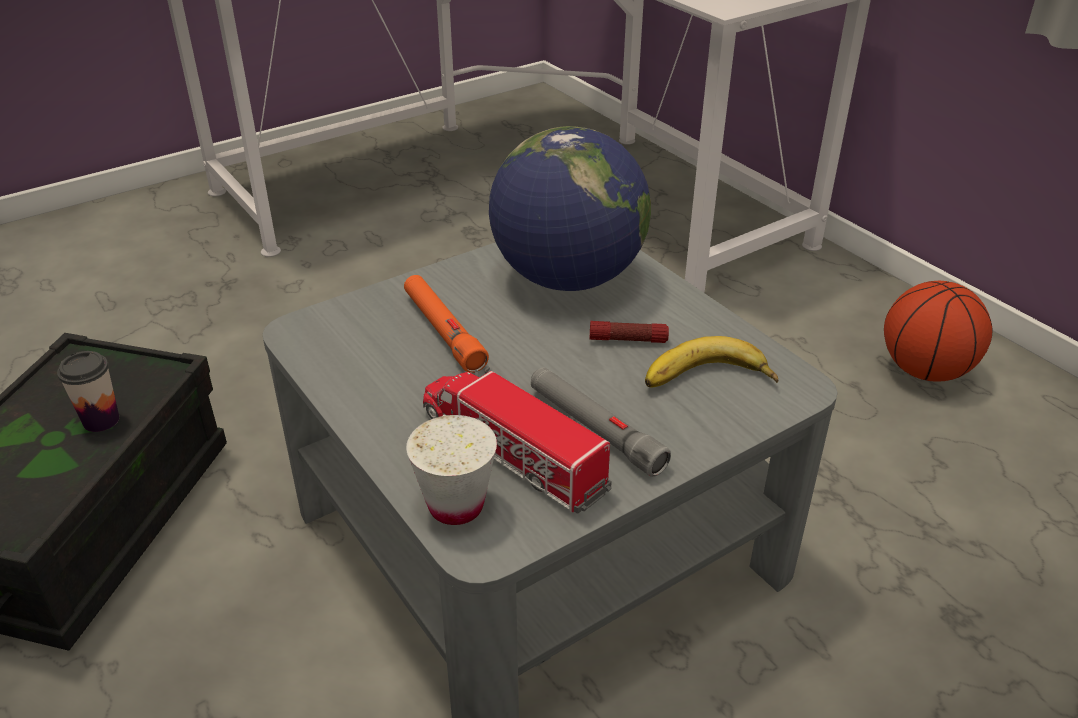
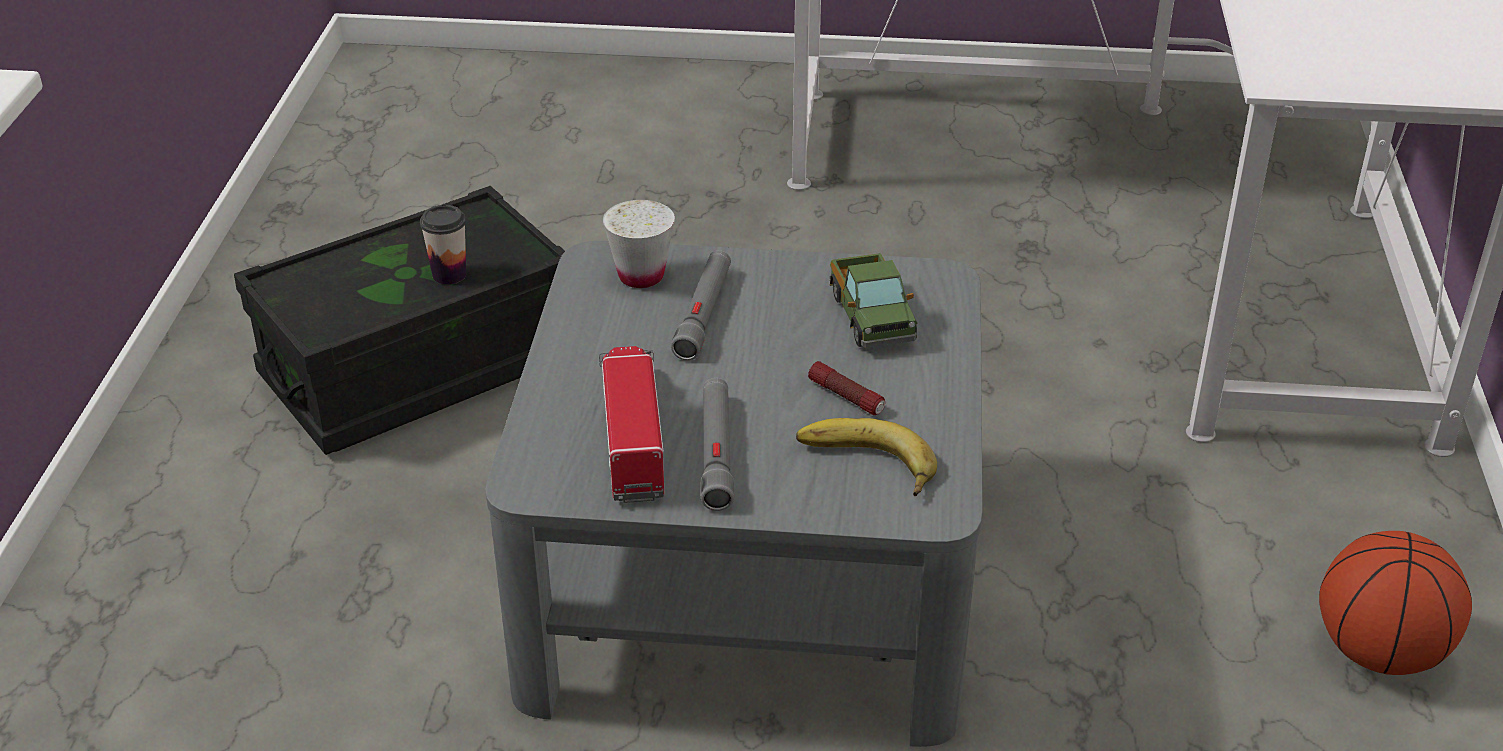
camera: 40 degrees right, 0 degrees up
(443, 330) = (703, 313): orange flashlight -> grey flashlight
(456, 506) = (544, 450): white cup -> white cup (641, 276)
(568, 278) = (871, 318): globe -> toy truck

